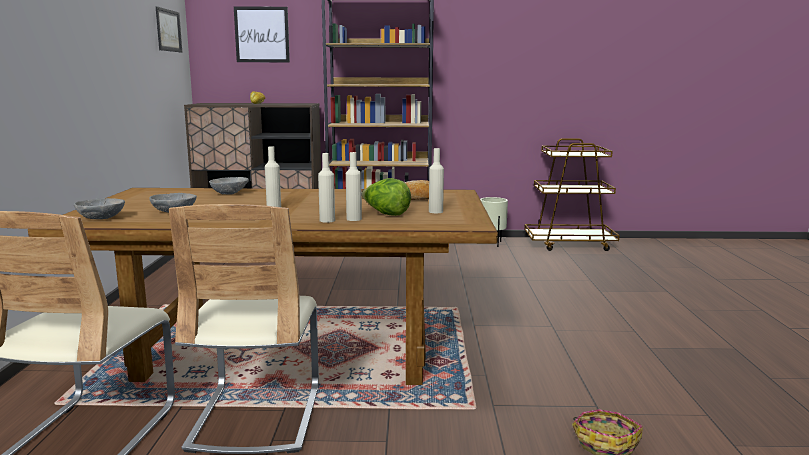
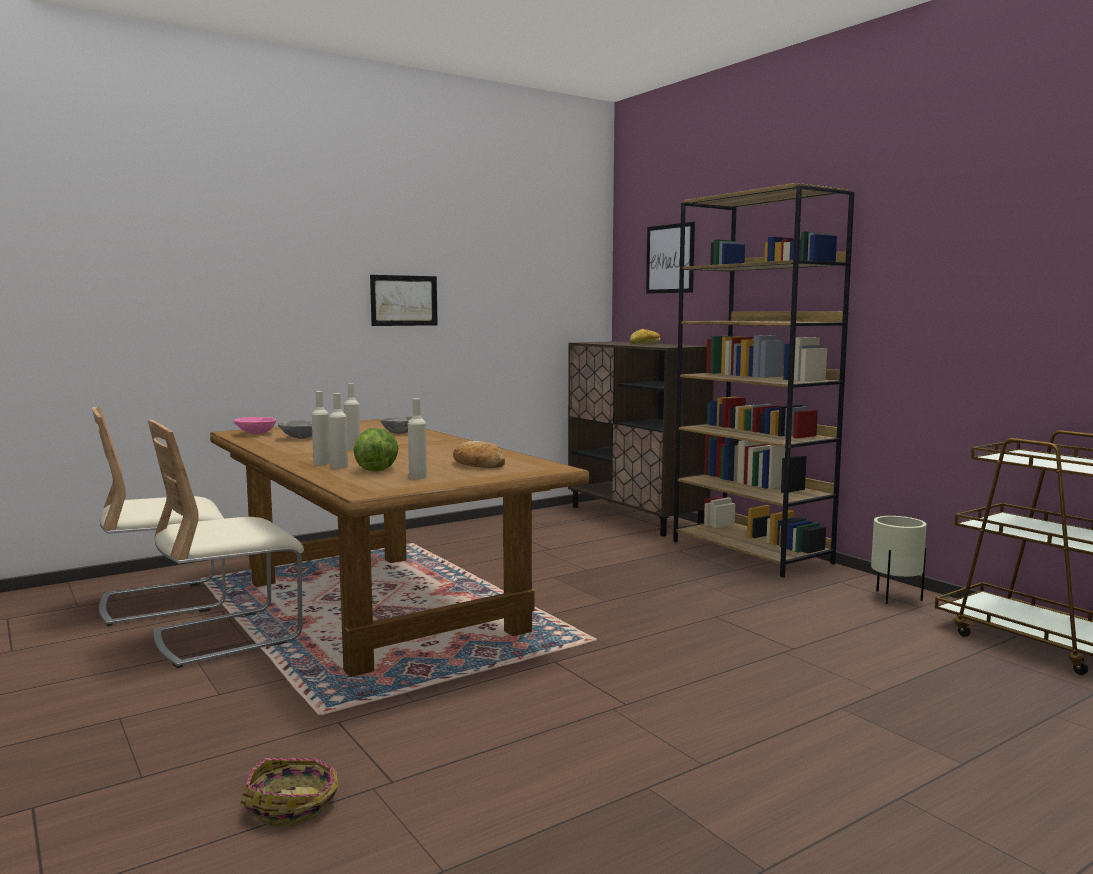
camera: 55 degrees right, 5 degrees down
(101, 219) = (255, 434): grey bowl -> pink bowl
(168, 30) = (563, 261): picture -> picture (404, 300)

